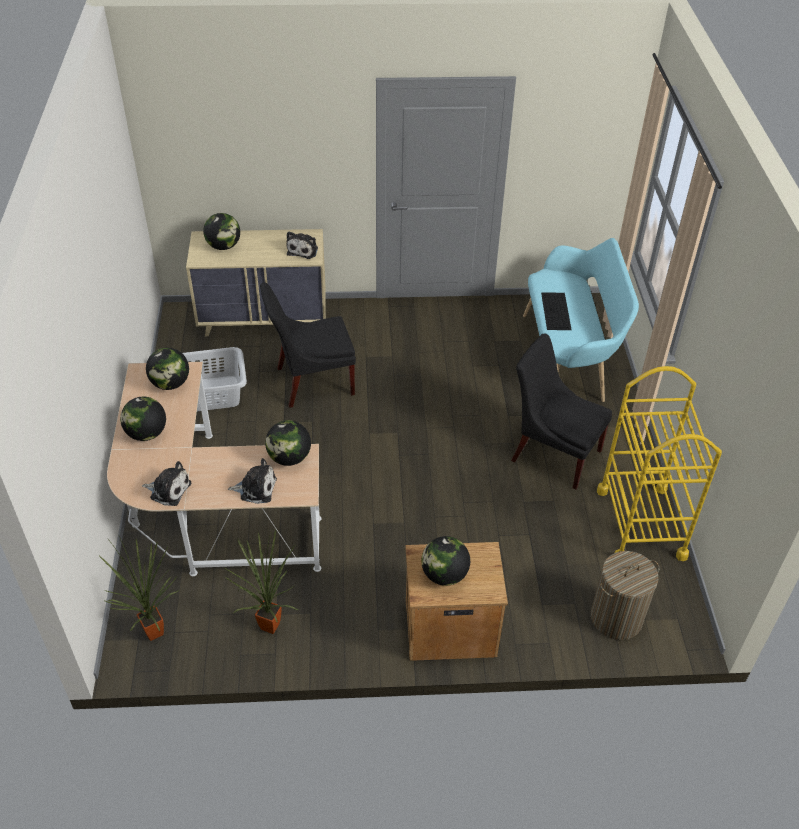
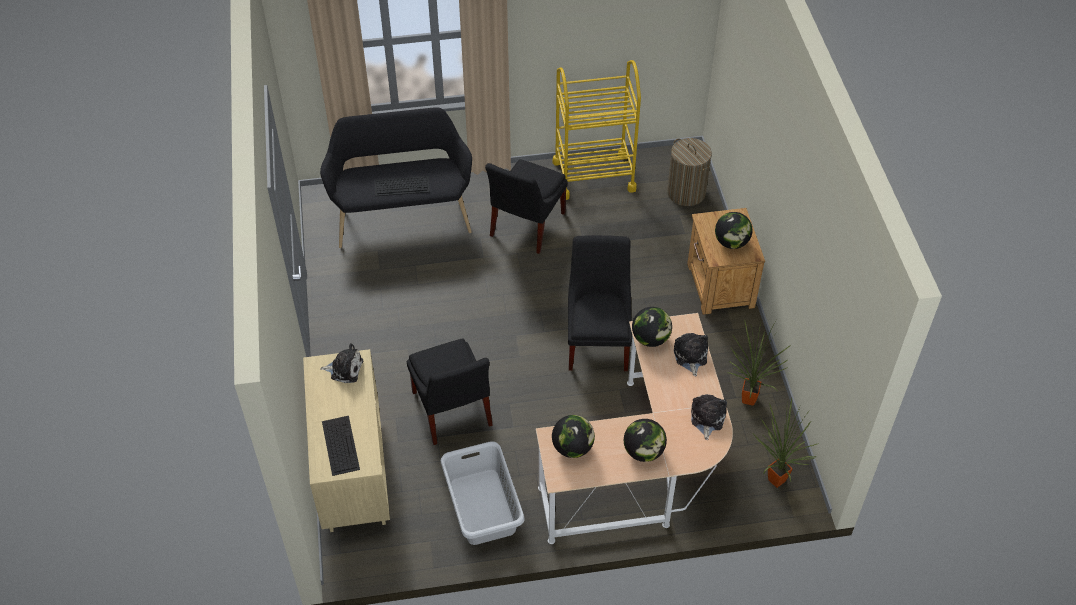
camera: 95 degrees left, 5 degrees up
(223, 246) = (340, 444): globe -> keyboard
(380, 498) = (598, 340): none -> black chair
(568, 359) = (402, 215): turquoise bench -> black bench

